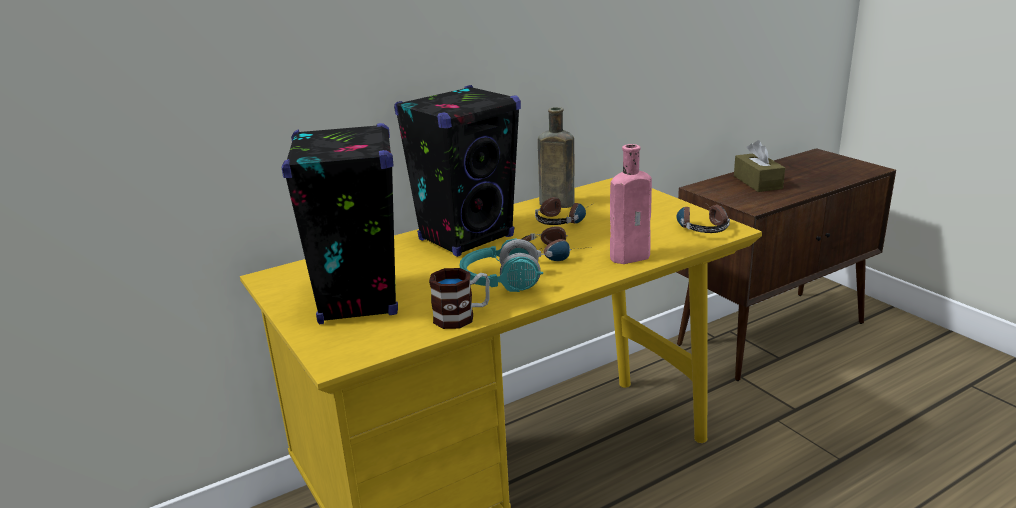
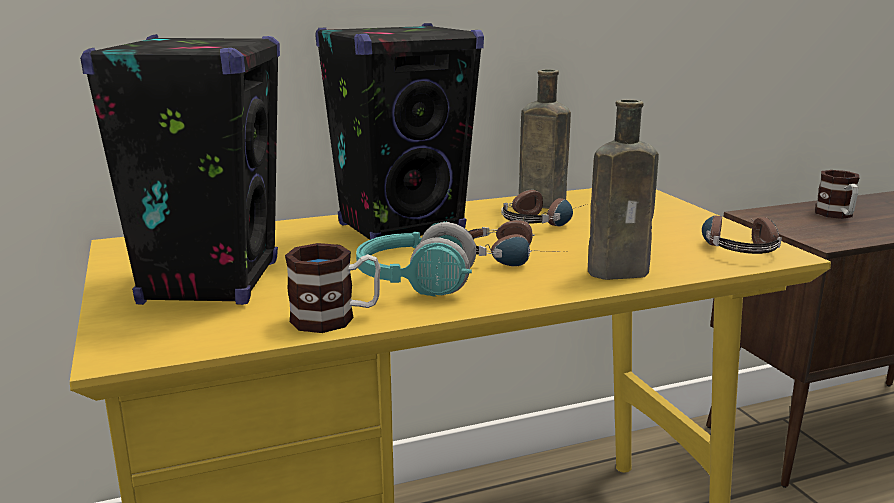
camera: 10 degrees right, 5 degrees down
(632, 256) = (622, 272): pink bottle -> brown bottle
(757, 182) = (837, 215): brown tissue box -> mug

